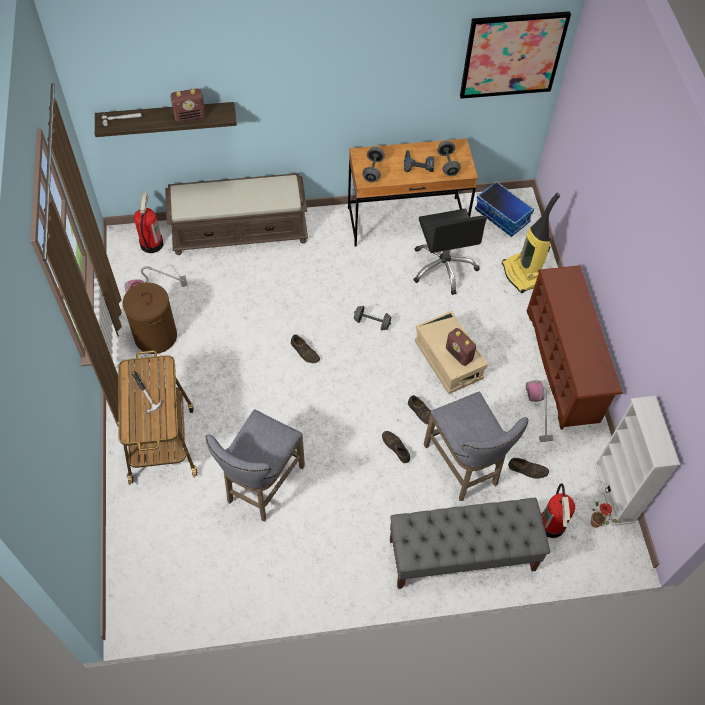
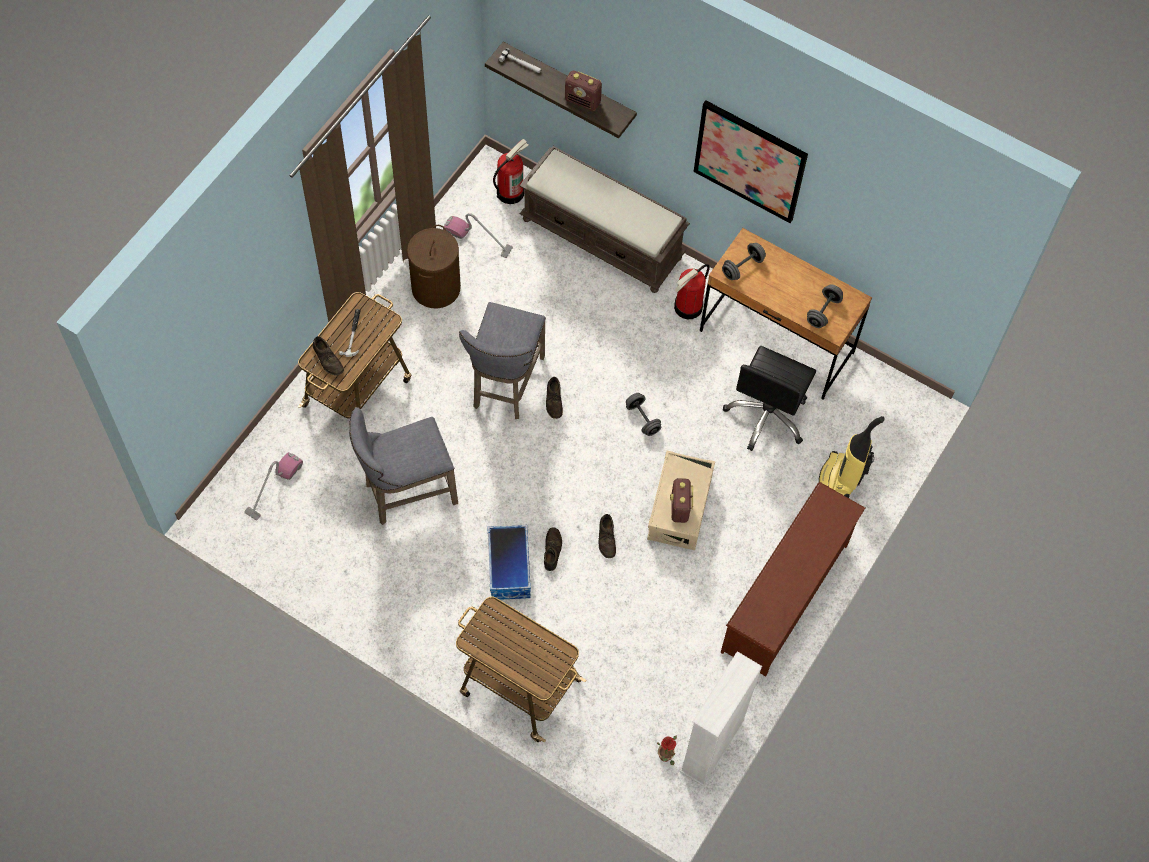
camera: 40 degrees right, 5 degrees up
(418, 163) = (794, 291): power drill -> none
(461, 555) = (518, 685): grey bench -> cart
(464, 467) = (595, 615): grey stool -> grey stool (505, 385)
(502, 216) = (883, 406): storage box -> storage box (510, 569)
(512, 55) = (934, 245): picture -> picture (750, 161)
(527, 469) = (651, 662): brown shoe -> brown shoe (328, 359)
(539, 412) = (716, 621): vacuum cleaner -> vacuum cleaner (273, 487)
(552, 525) = (623, 726): fire extinguisher -> fire extinguisher (688, 307)

